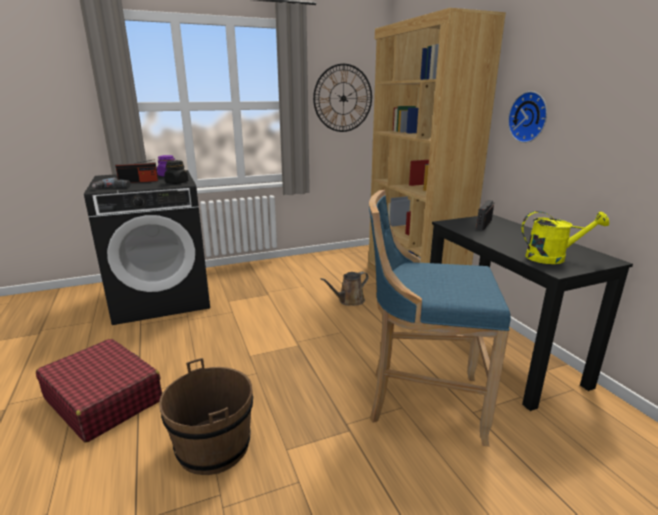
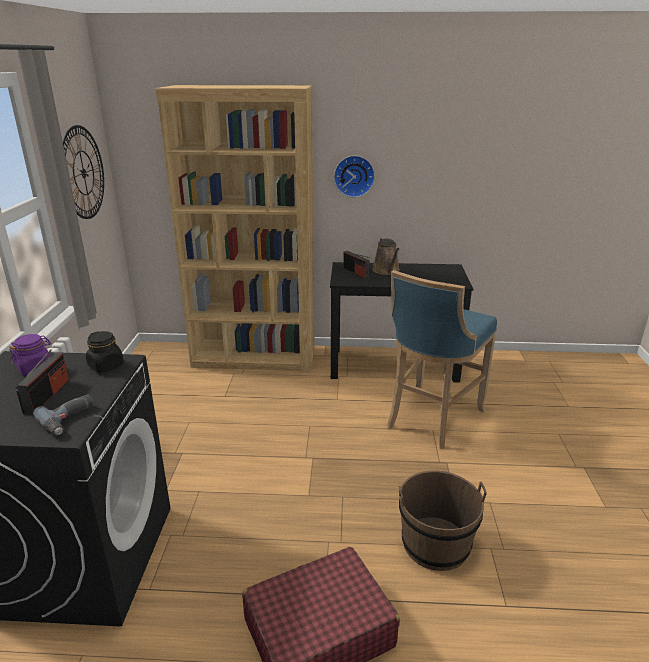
camera: 65 degrees left, 5 degrees up
(349, 301) = (255, 403): brown watering can -> brown watering can (387, 271)
(552, 258) = (440, 278): yellow watering can -> none

